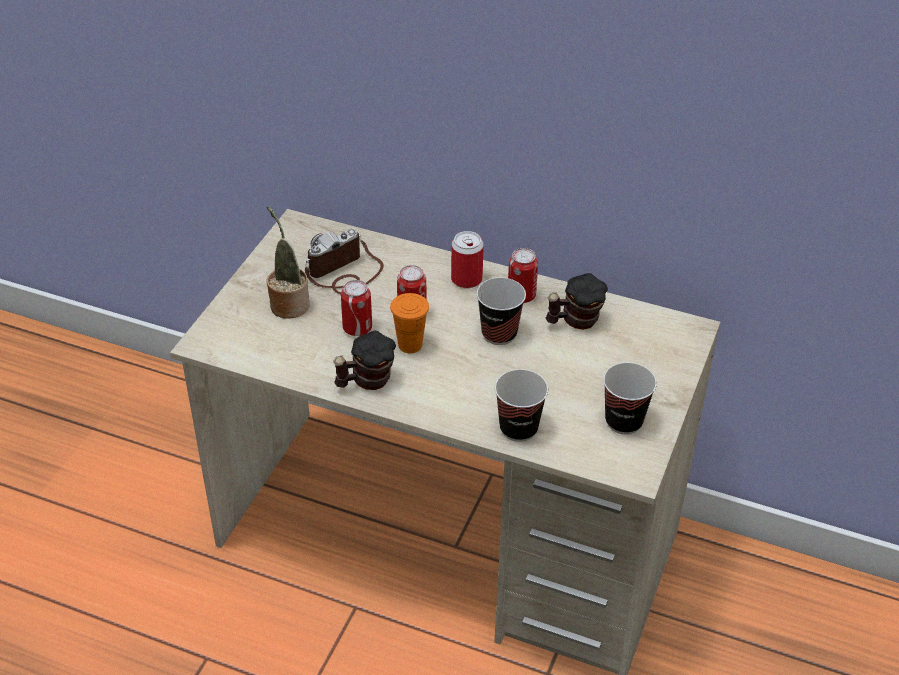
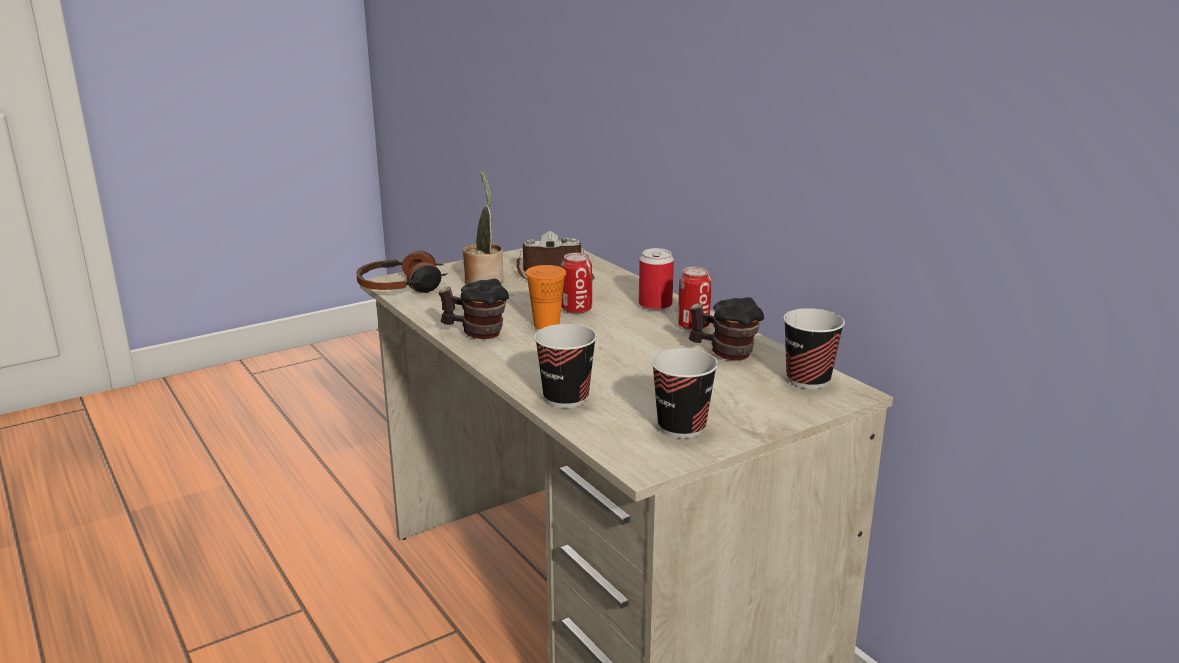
camera: 35 degrees right, 20 degrees down
(226, 345) = (403, 287): none -> headphones
(357, 328) = (517, 305): can -> none
(499, 334) = (637, 340): cup -> cup (808, 380)

